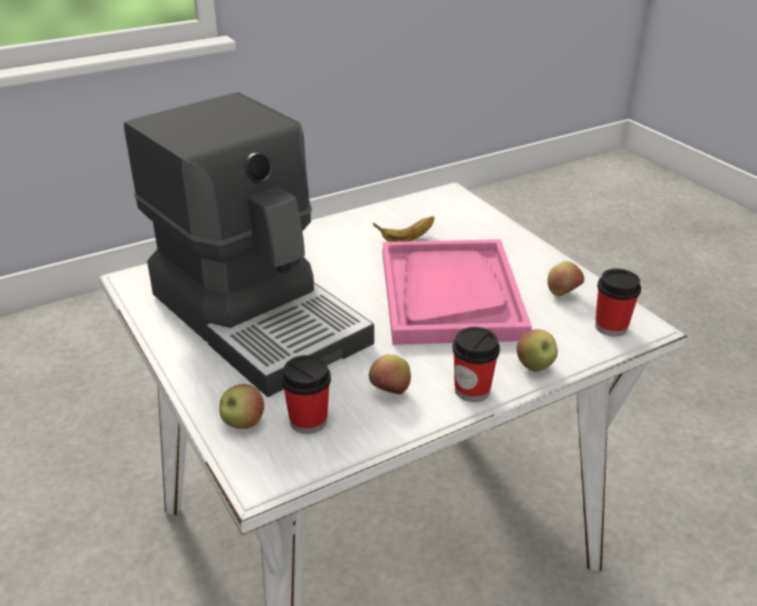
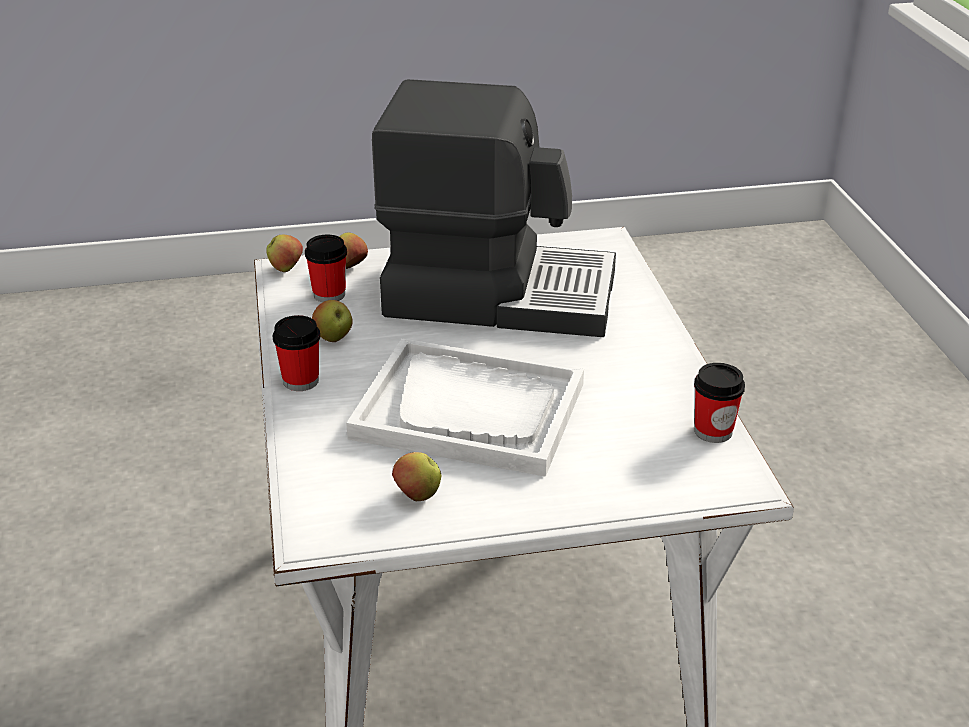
camera: 110 degrees right, 0 degrees up
(260, 316) = (498, 292): coffee machine -> coffee machine turned 150 degrees counterclockwise
(407, 239) = (613, 410): banana -> none
(450, 294) = (470, 410): pink tray -> white tray
(535, 366) = (304, 428): apple -> apple (286, 269)
(611, 327) = (329, 508): cup -> cup (713, 431)

